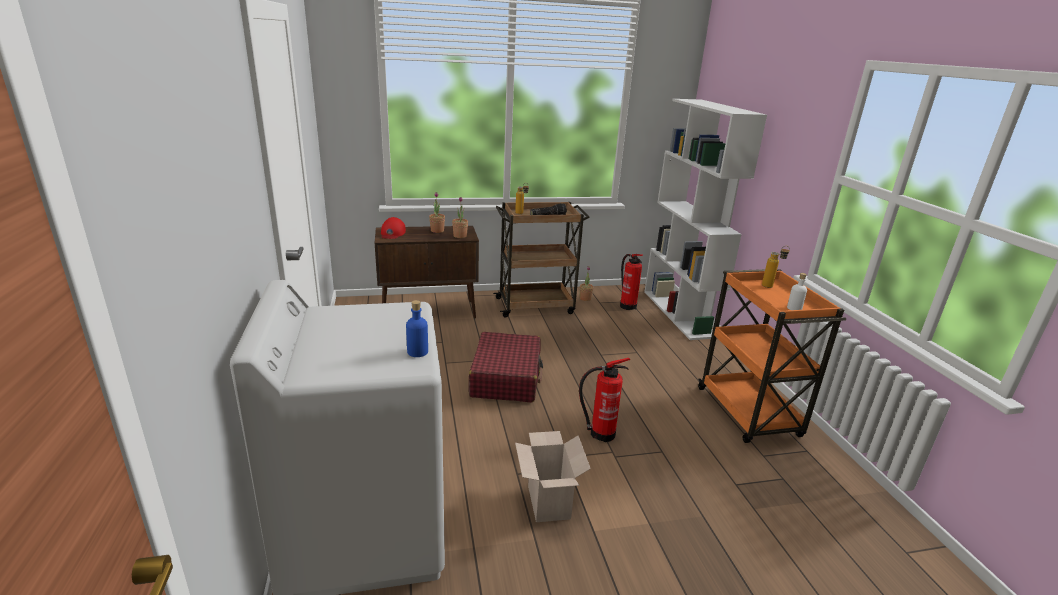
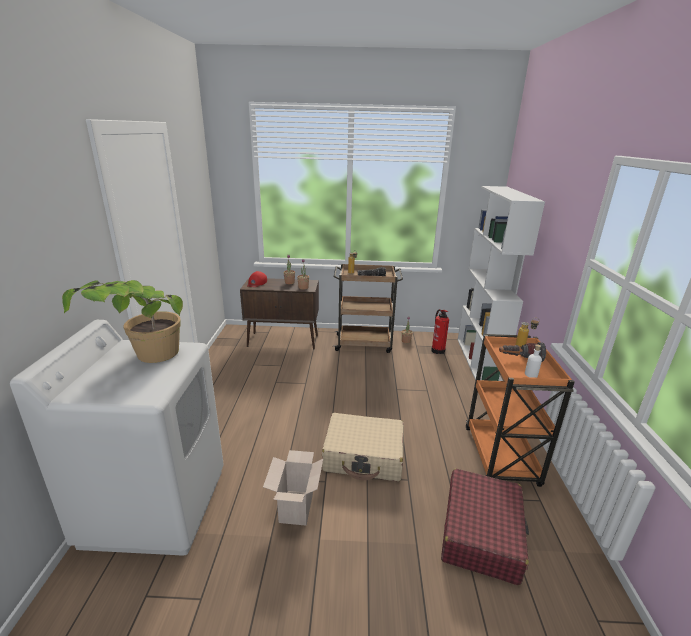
camera: 15 degrees right, 0 degrees up
(365, 330) = (141, 363): none -> potted plant
(417, 352) = (161, 385): blue bottle -> none
(506, 378) = (314, 399): red suitcase -> red suitcase (481, 532)
(600, 433) = (364, 456): fire extinguisher -> beige suitcase
(773, 294) = (519, 359): none -> flashlight

